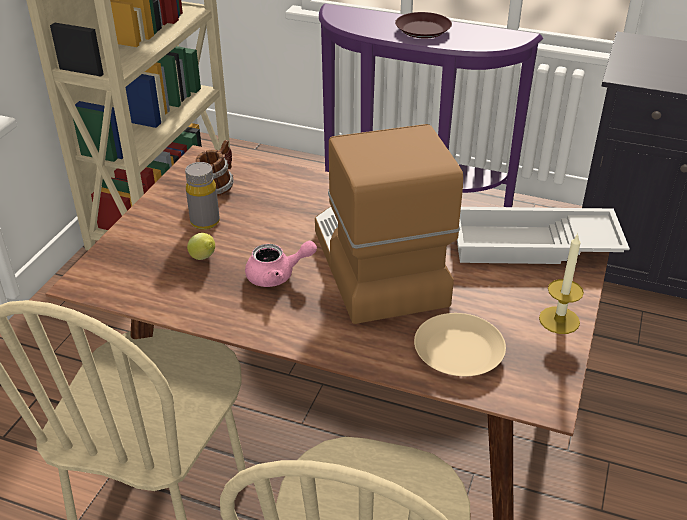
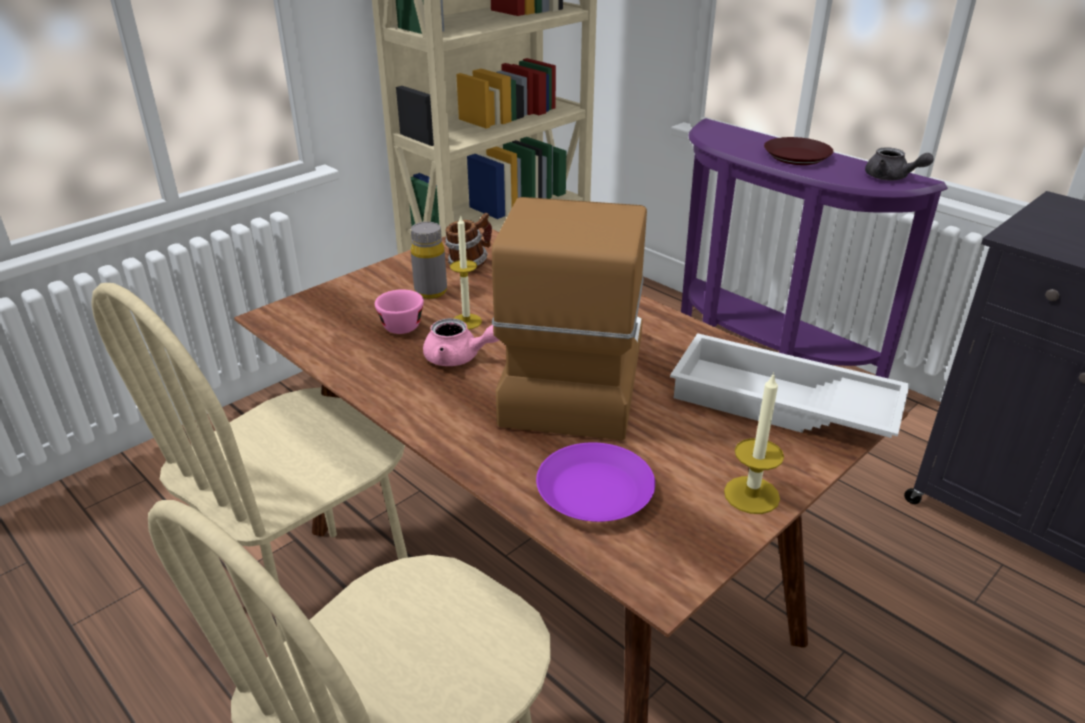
camera: 25 degrees right, 5 degrees down
(204, 258) = (400, 323): lemon -> pink cup
(257, 241) = (466, 321): none -> candle
(458, 351) = (594, 491): beige plate -> purple plate
(503, 37) = (891, 178): none -> grey teapot

